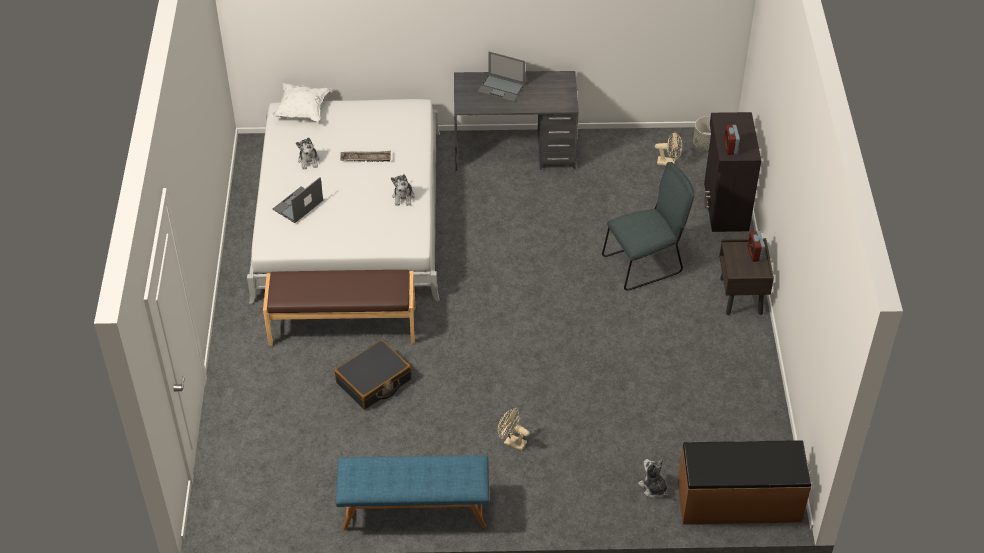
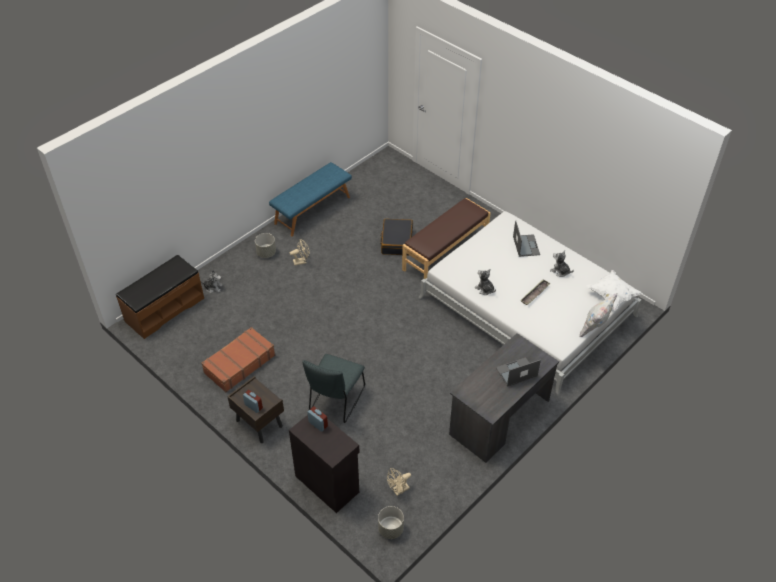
camera: 135 degrees right, 0 degrees up
(361, 99) = (595, 327): none -> white pillow
(541, 488) = (266, 253): none -> grey planter
(707, 369) = (239, 364): none -> brown suitcase

